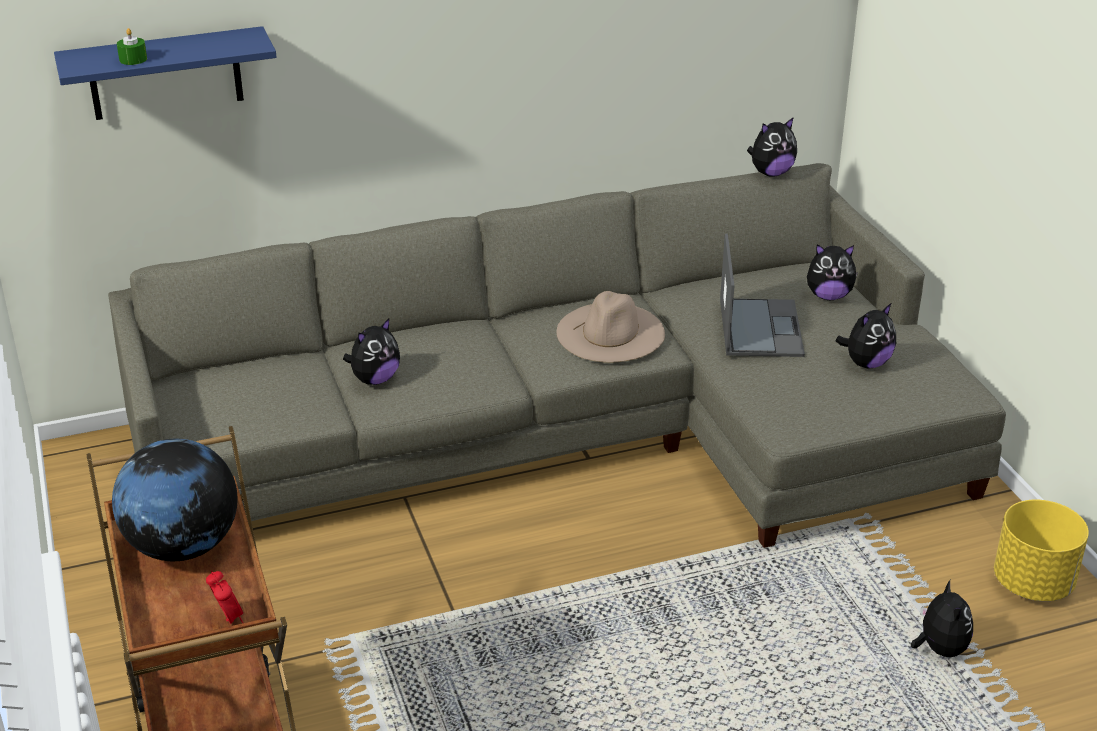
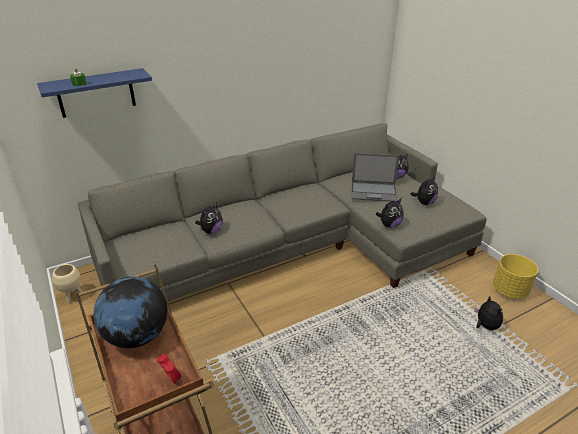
camera: 10 degrees left, 0 degrees up
(81, 489) = (73, 297): none -> beige planter
(611, 332) = (311, 200): beige hat -> none
(759, 327) = (374, 192): laptop -> laptop turned 105 degrees clockwise
(771, 173) = (364, 128): plush toy -> plush toy (389, 225)

